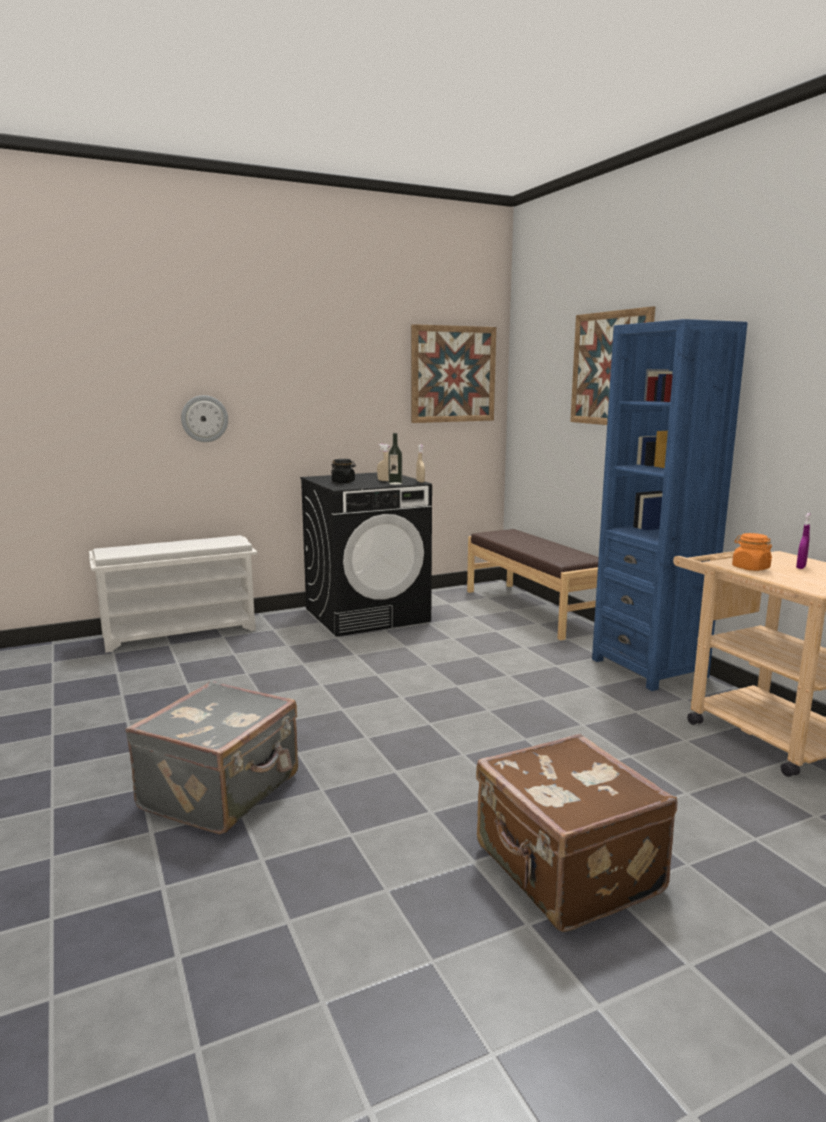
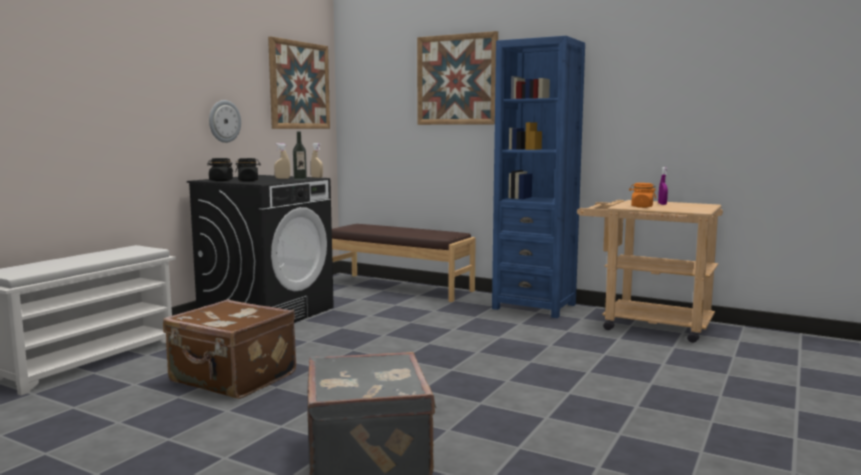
camera: 35 degrees left, 5 degrees down
(204, 418) = (93, 117): wall clock -> wall clock (224, 121)
(323, 479) = (220, 180): none -> black jar
(565, 871) = (673, 420): brown suitcase -> brown suitcase (232, 379)

